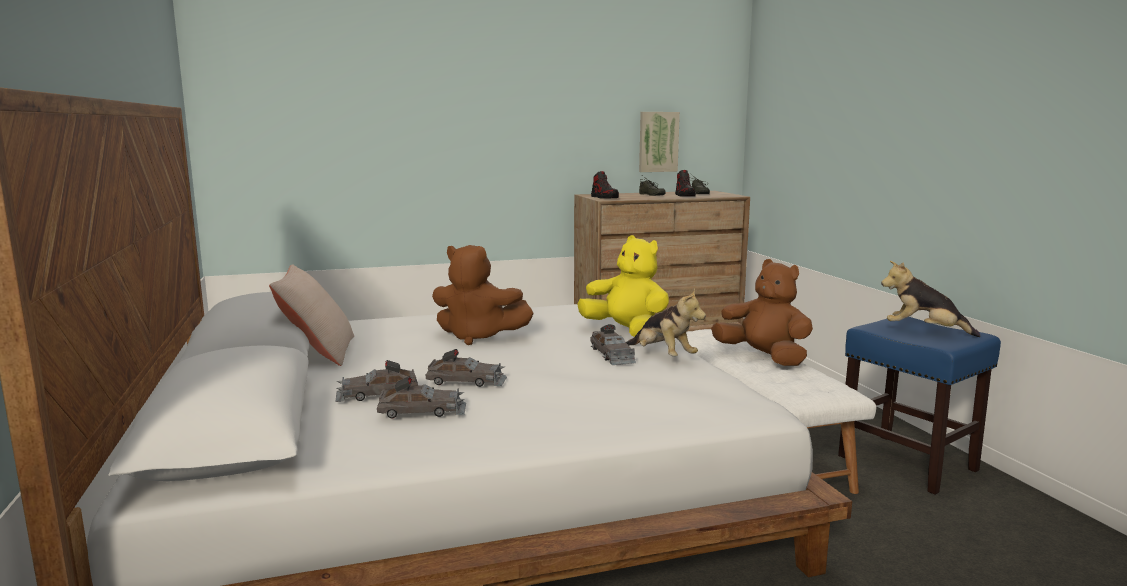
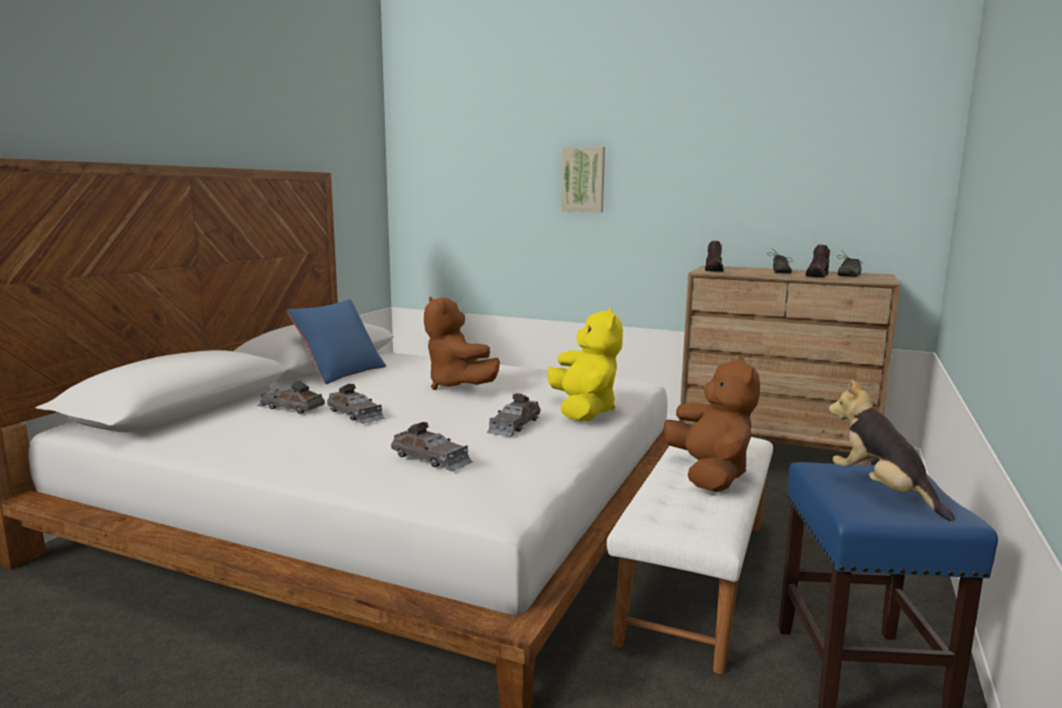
camera: 40 degrees right, 0 degrees up
(318, 352) = (340, 372): beige pillow -> blue pillow
(422, 411) = (278, 426): grey toy car -> grey toy car (431, 458)
(658, 142) = (817, 210): picture -> picture (583, 179)
(663, 356) = (553, 438): plush toy -> none

